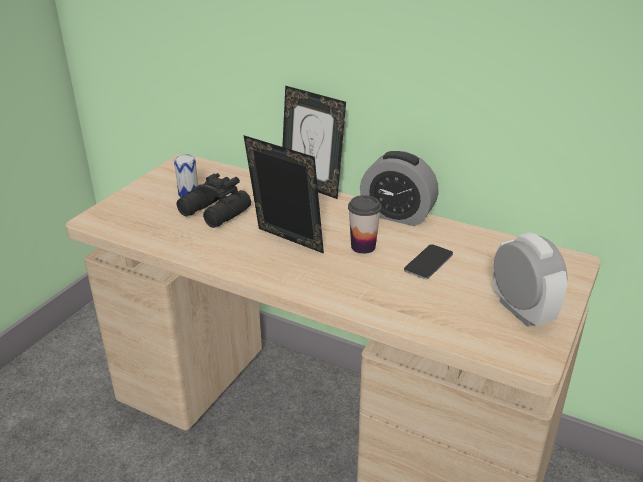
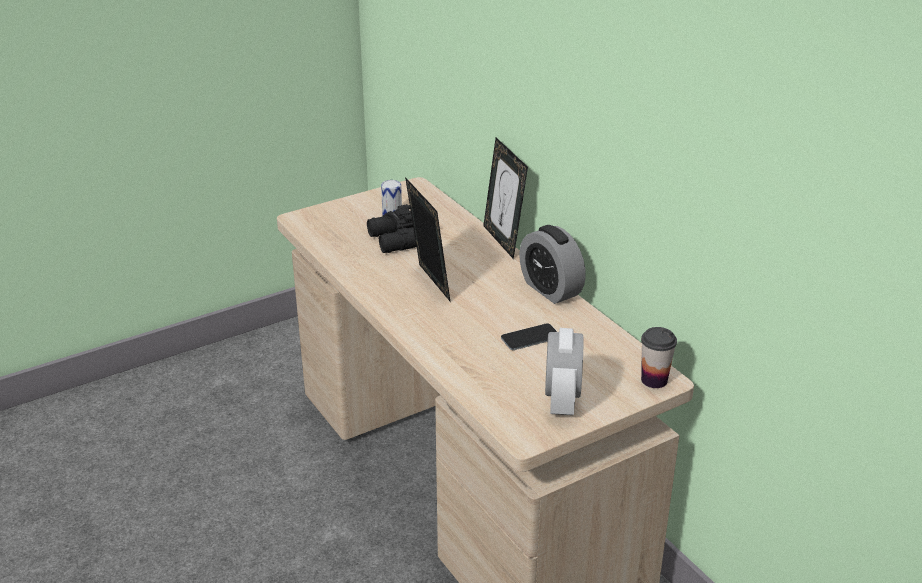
camera: 30 degrees right, 0 degrees up
(363, 246) = (489, 307): cup -> cup (654, 380)

